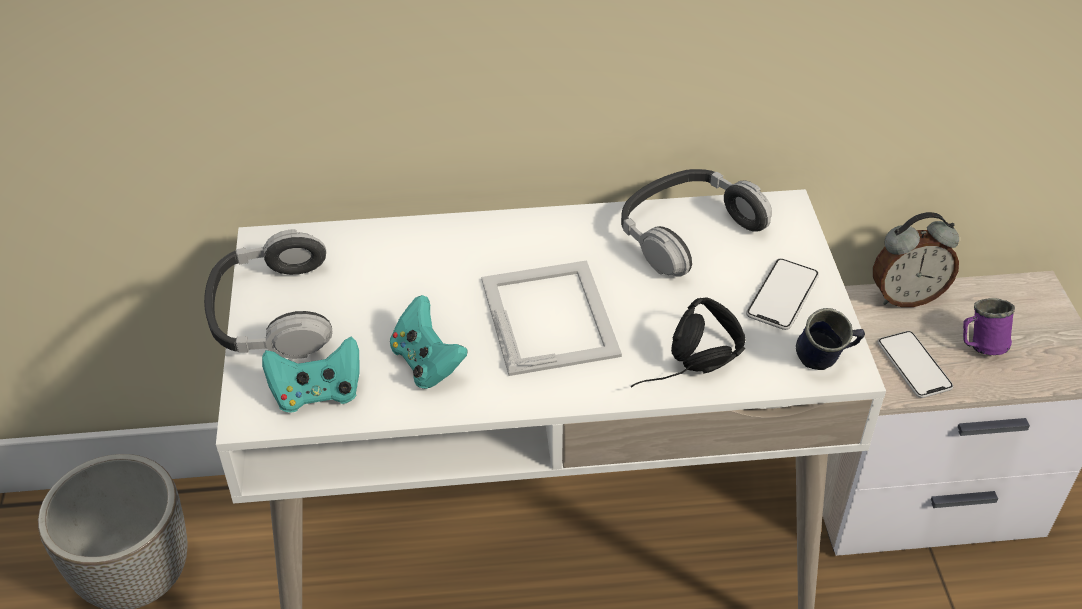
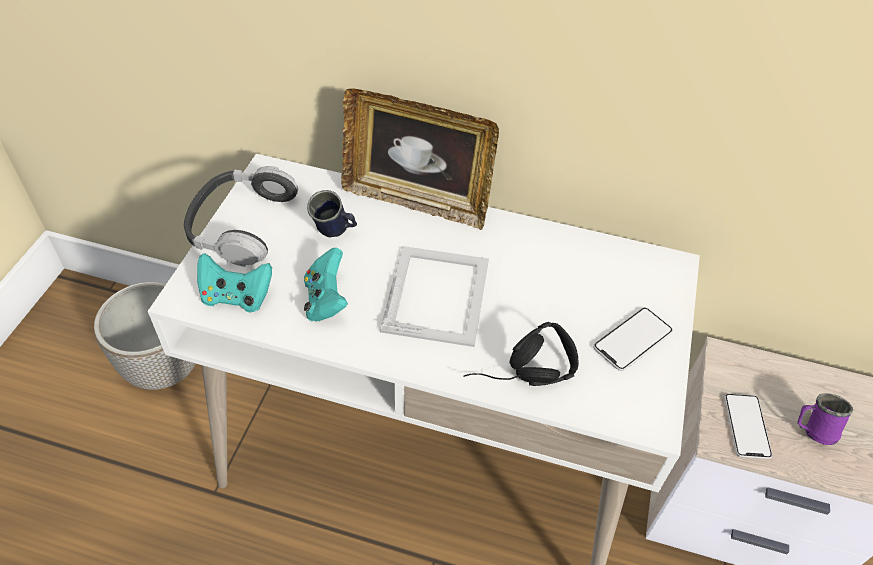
camera: 20 degrees right, 5 degrees up
(467, 223) = (416, 200): none -> picture frame
(687, 232) = (582, 260): headphones -> none
(825, 362) = (639, 411): blue mug -> blue mug (335, 233)
(905, 296) = (767, 365): alarm clock -> none

